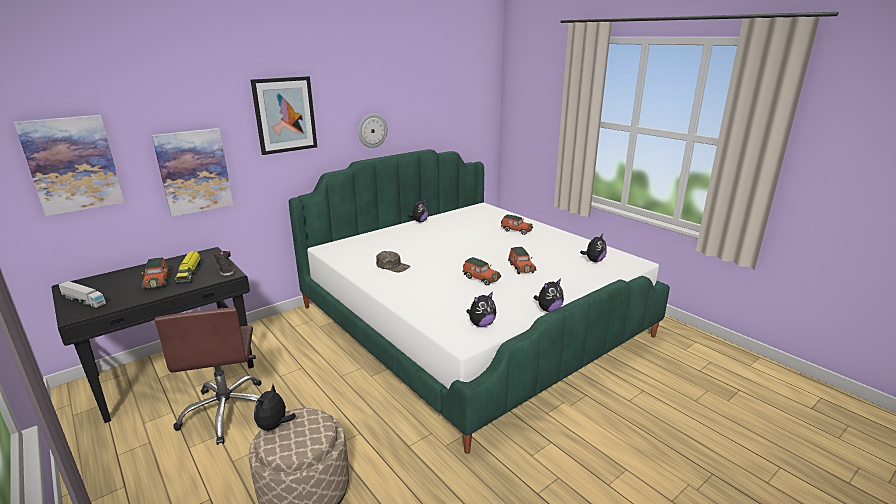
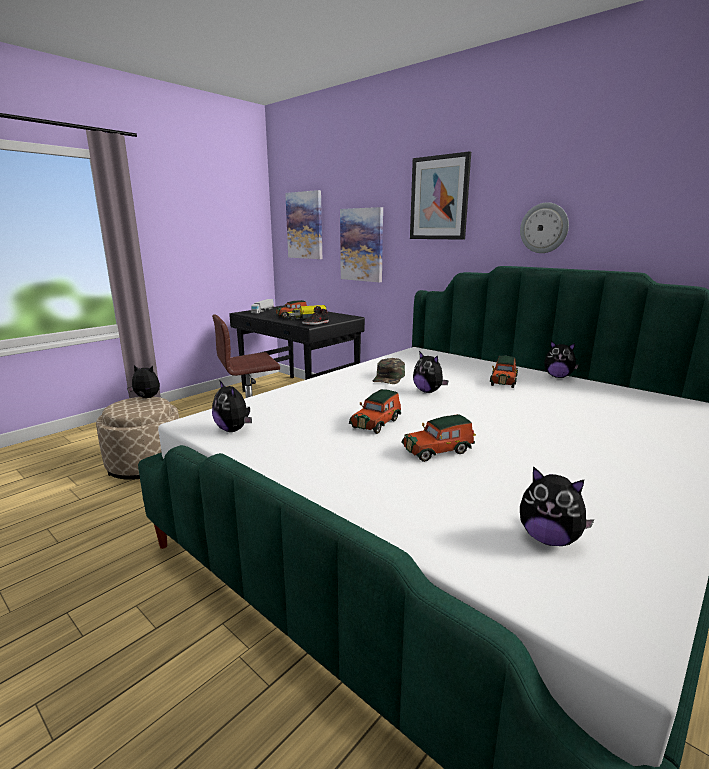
camera: 80 degrees right, 5 degrees down
(516, 230) = (626, 442): toy car -> toy car (503, 381)
(548, 310) = (275, 476): plush toy -> plush toy (428, 391)

